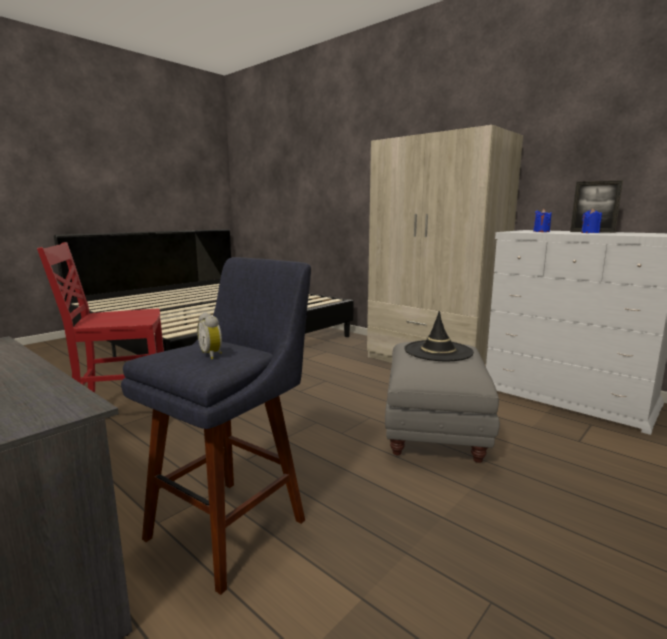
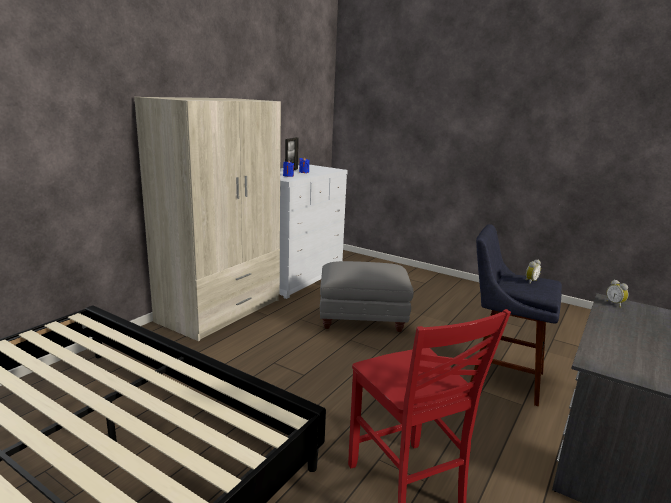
camera: 100 degrees left, 5 degrees up
(53, 407) = (615, 304): none -> alarm clock
(438, 351) = (365, 267): black hat -> none

